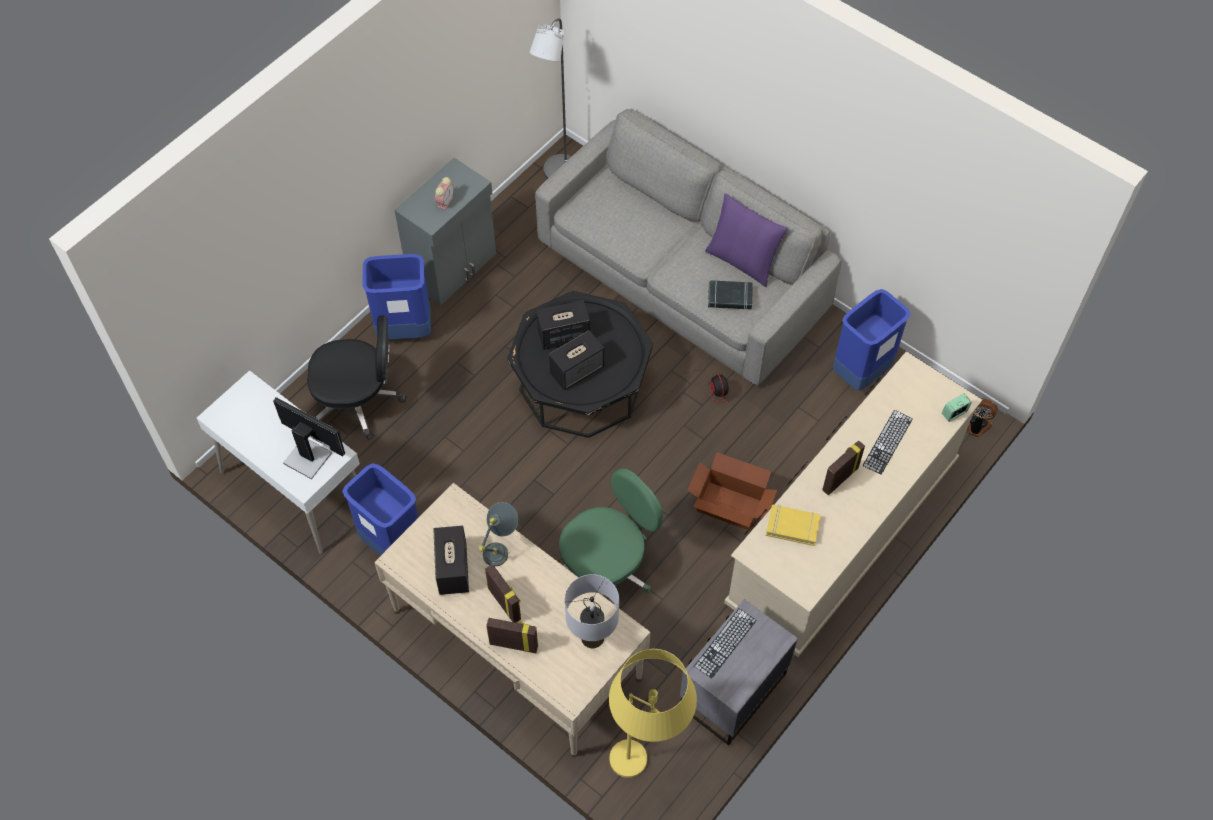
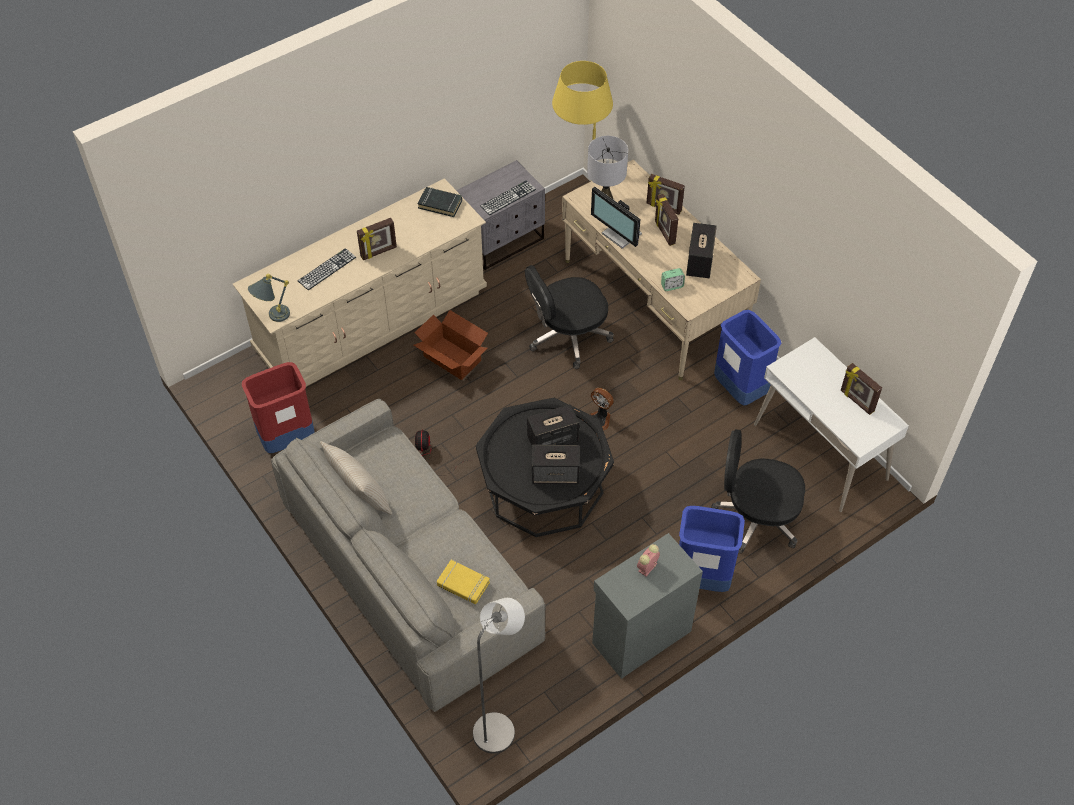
camera: 165 degrees left, 5 degrees down
(253, 432) = (856, 401): none -> picture frame
(308, 456) = (808, 372): monitor -> monitor (621, 235)
(501, 547) = (658, 268): grey table lamp -> grey table lamp (272, 317)
(607, 567) = (567, 336): green office chair -> black office chair
(730, 297) = (389, 462): black book -> black book (440, 204)
(742, 261) = (360, 497): purple pillow -> beige pillow
(792, 526) = (431, 229): yellow book -> yellow book (463, 584)
(861, 372) = (287, 439): blue trash can -> red trash can
(954, 413) = (261, 278): alarm clock -> alarm clock (672, 286)
(976, 426) = (217, 373): fan -> fan (600, 418)

